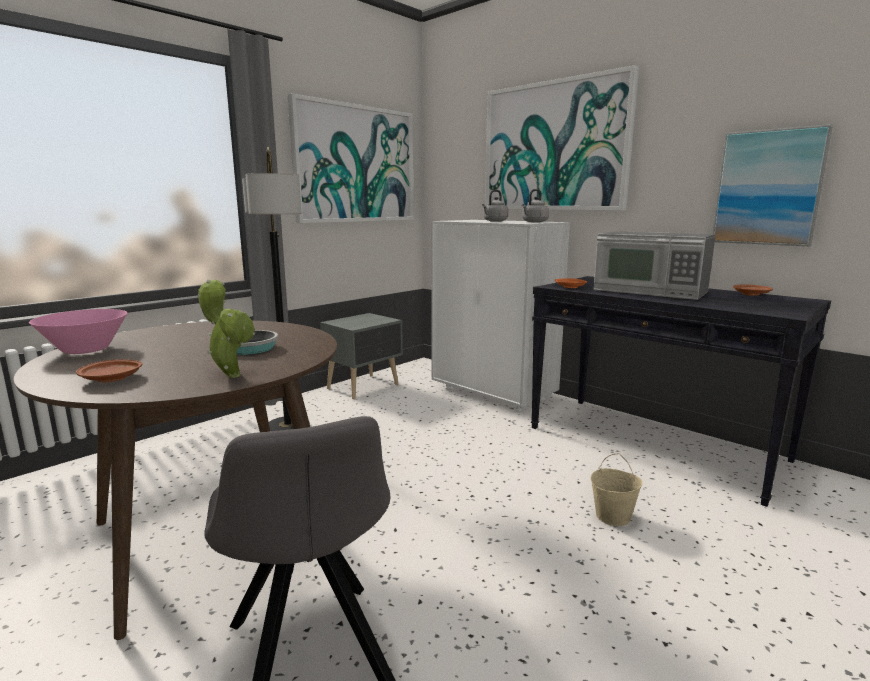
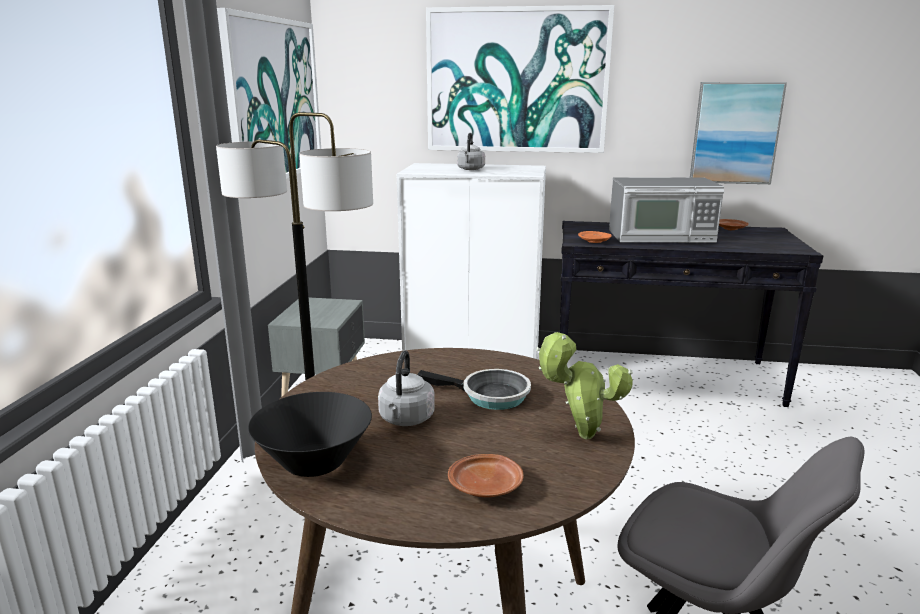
camera: 35 degrees left, 5 degrees up
(85, 350) = (314, 463): pink bowl -> black bowl
(534, 222) = (521, 169): grey kettle -> grey kettle (406, 420)
(613, 516) = (721, 454): beige bucket -> none

